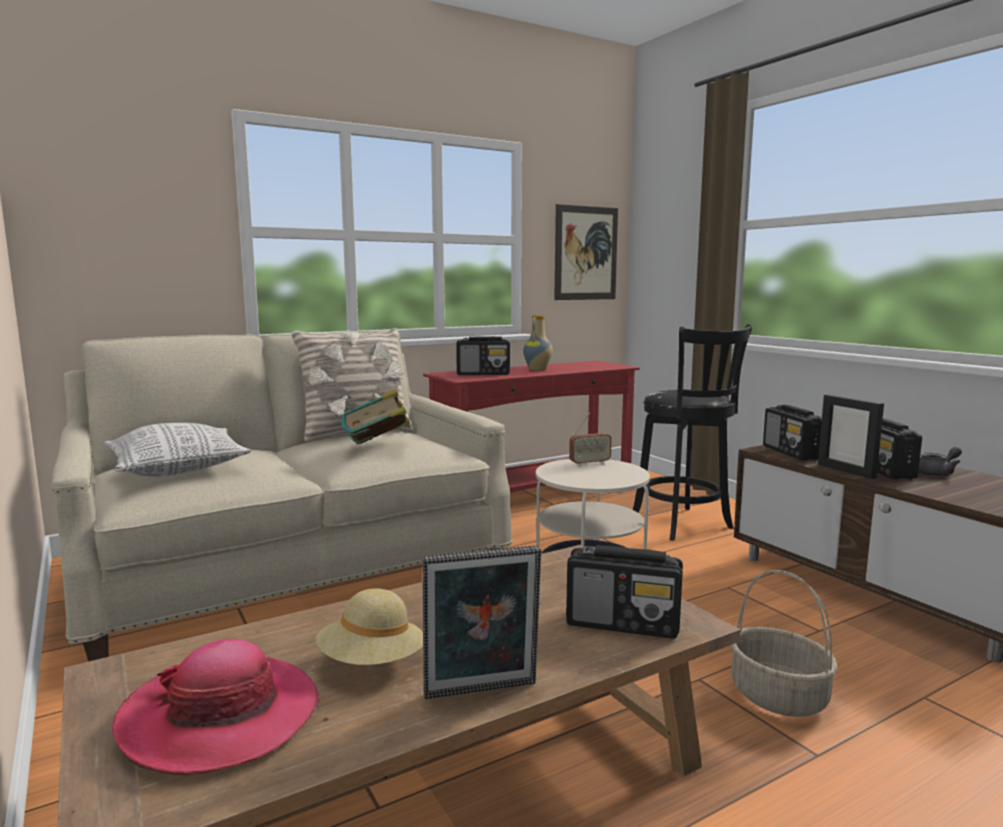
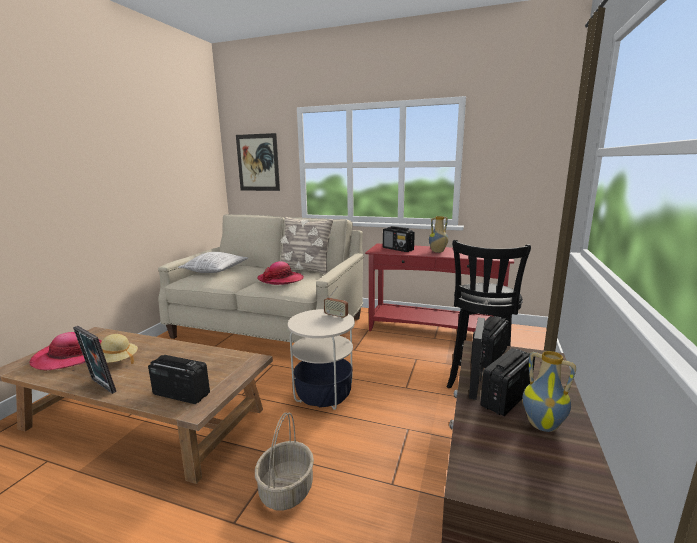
camera: 50 degrees right, 5 degrees up
(378, 448) = (280, 279): book -> hat
(586, 253) = (521, 170): picture -> picture (258, 162)
(623, 624) = (181, 394): radio -> radio turned 135 degrees clockwise
(937, 474) = (543, 424): grey teapot -> vase

